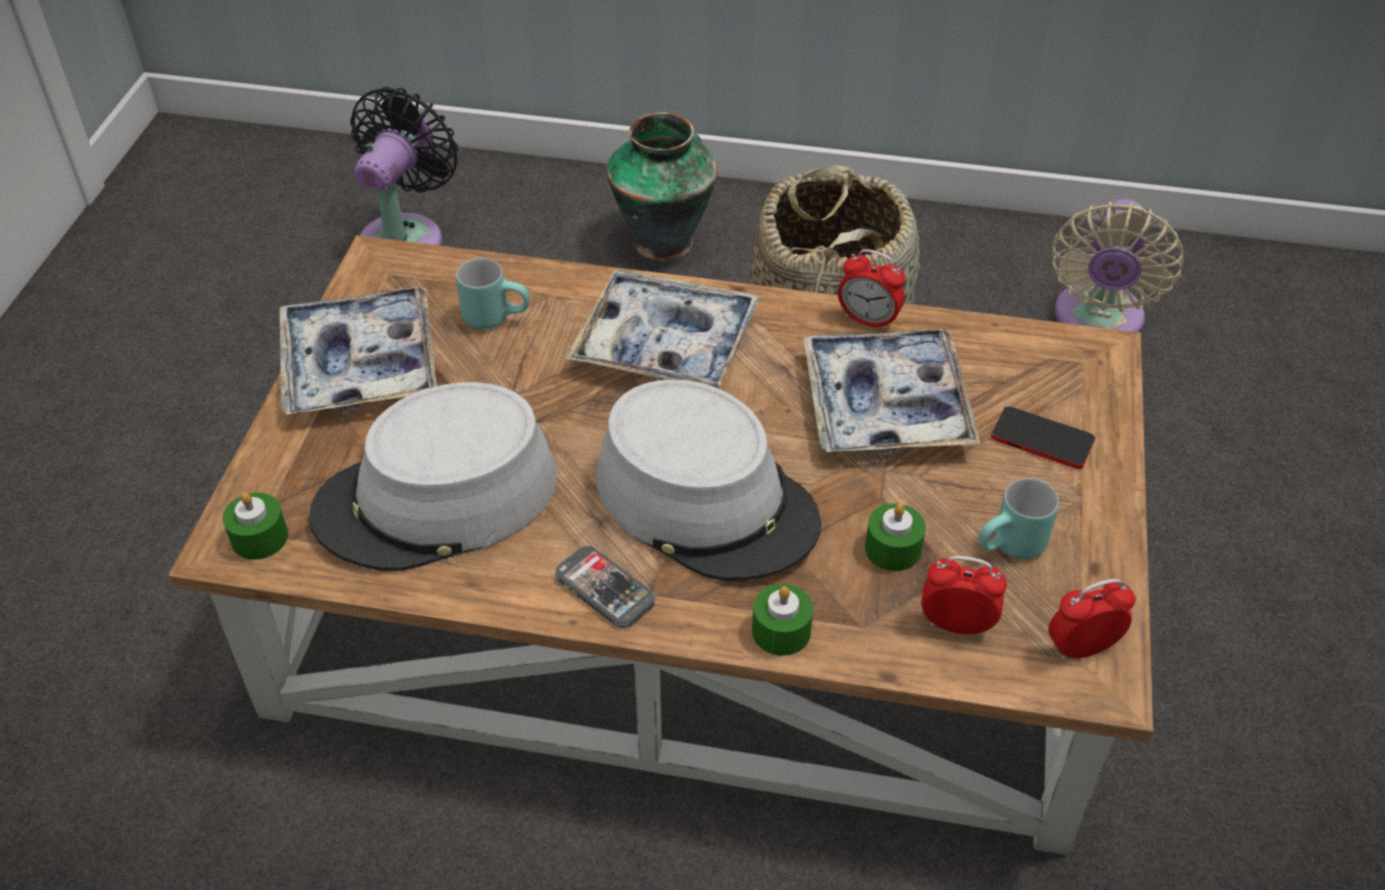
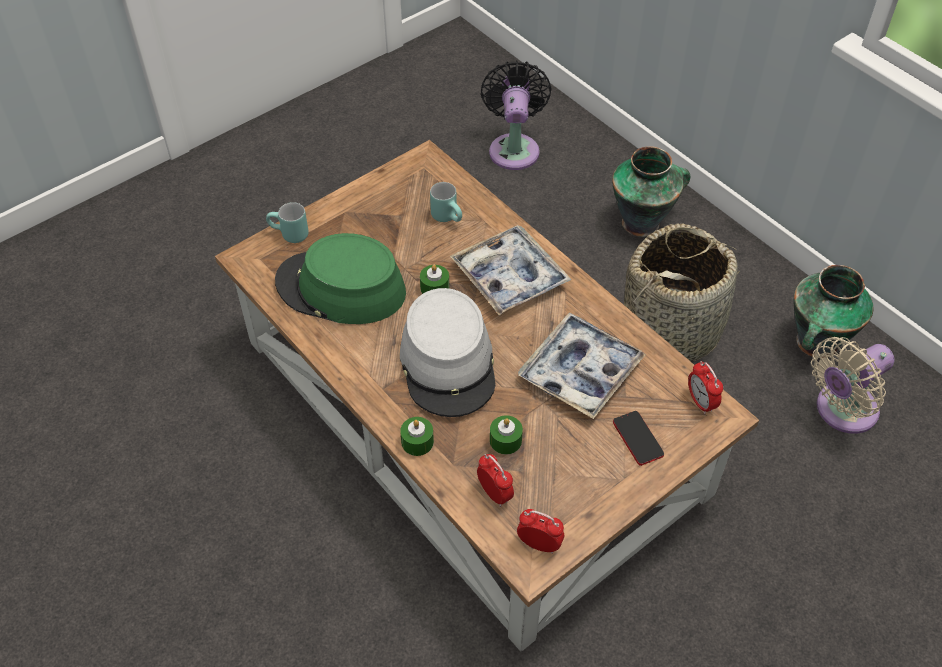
camera: 40 degrees right, 5 degrees up
(259, 537) = (259, 261): green candle -> green candle (434, 288)
(360, 365) = (369, 206): tray -> none
(405, 237) = (514, 148): black fan -> black fan turned 60 degrees counterclockwise
(437, 499) = (340, 288): grey hat -> green hat
(605, 589) = (366, 373): phone -> none
(868, 320) = (620, 324): alarm clock -> alarm clock (701, 402)
(996, 266) = (815, 344): none -> vase
(1012, 549) = (560, 479): turquoise mug -> turquoise mug (289, 235)

